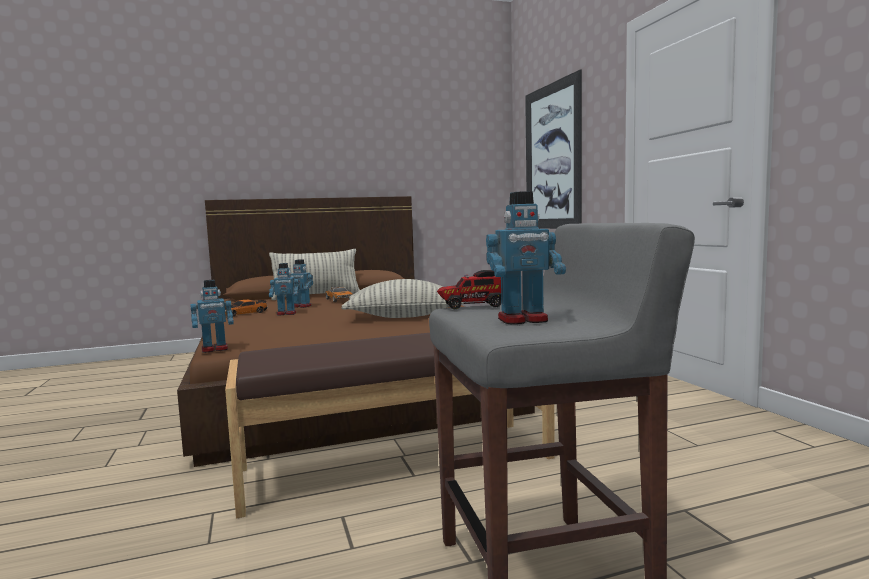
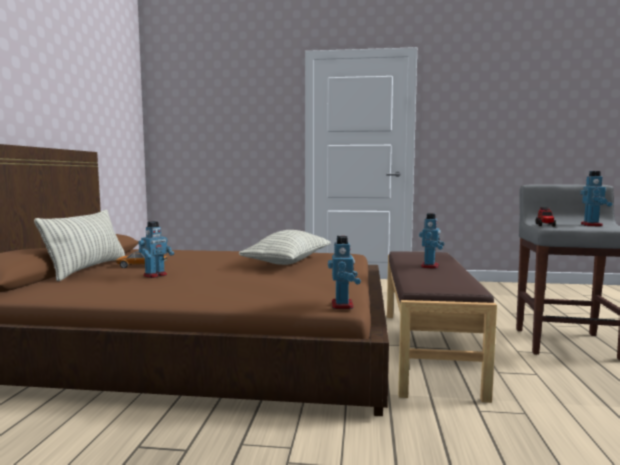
camera: 65 degrees left, 0 degrees up
(243, 313) = (138, 292): toy car -> none
(286, 314) = (191, 281): toy robot -> toy robot (430, 266)
(552, 157) = (213, 129): picture -> none

